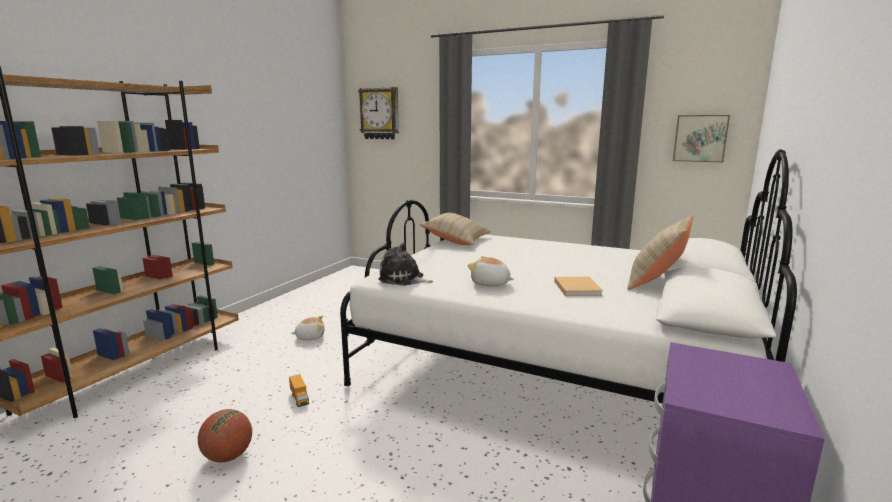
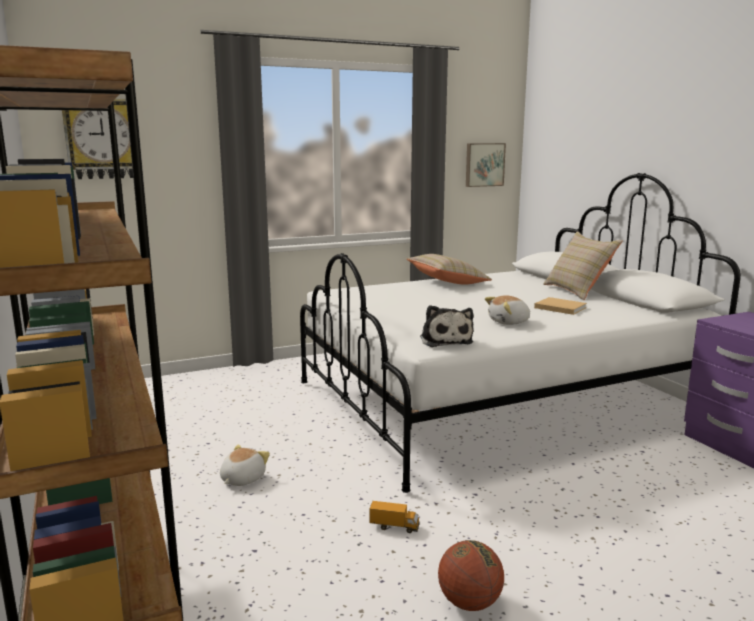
camera: 50 degrees left, 0 degrees up
(403, 279) = (445, 340): plush toy -> plush toy turned 75 degrees counterclockwise
(456, 240) = (346, 298): beige pillow -> beige pillow (447, 282)

